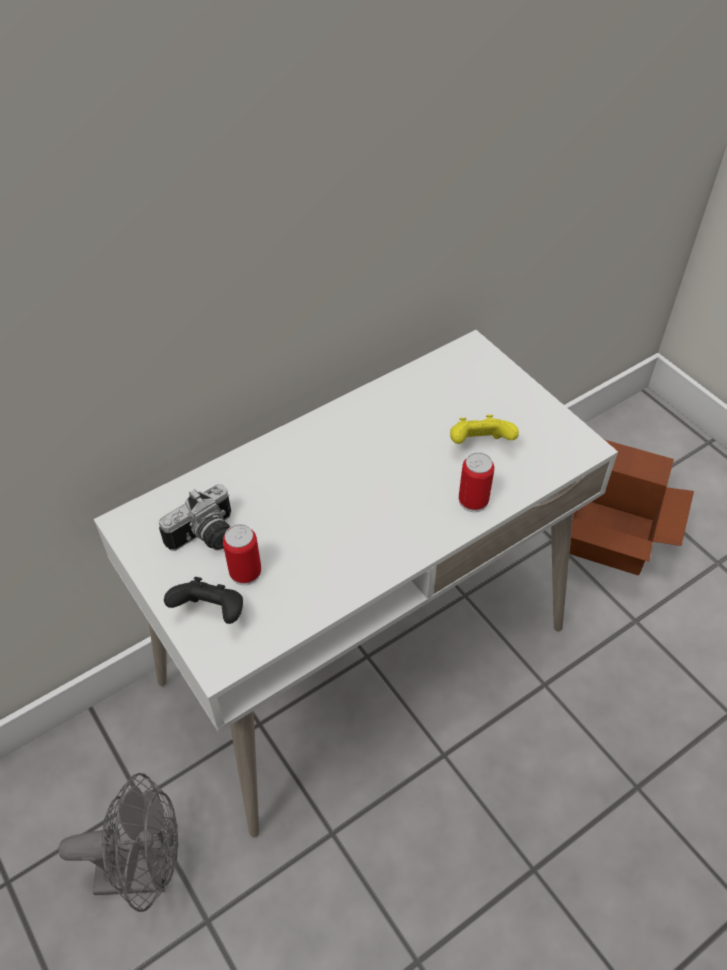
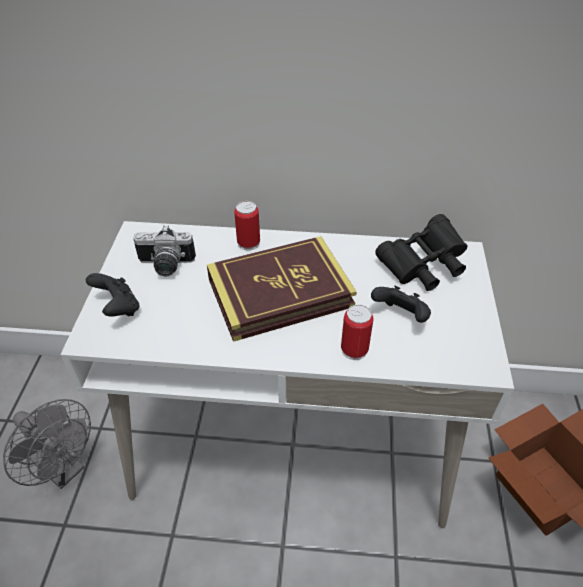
camera: 40 degrees right, 5 degrees down
(245, 572) = (162, 298): can -> can (248, 243)
(353, 491) = (280, 293): none -> book
(451, 385) = (422, 267): none -> black binoculars
(479, 445) = (400, 316): yellow game controller -> black game controller

